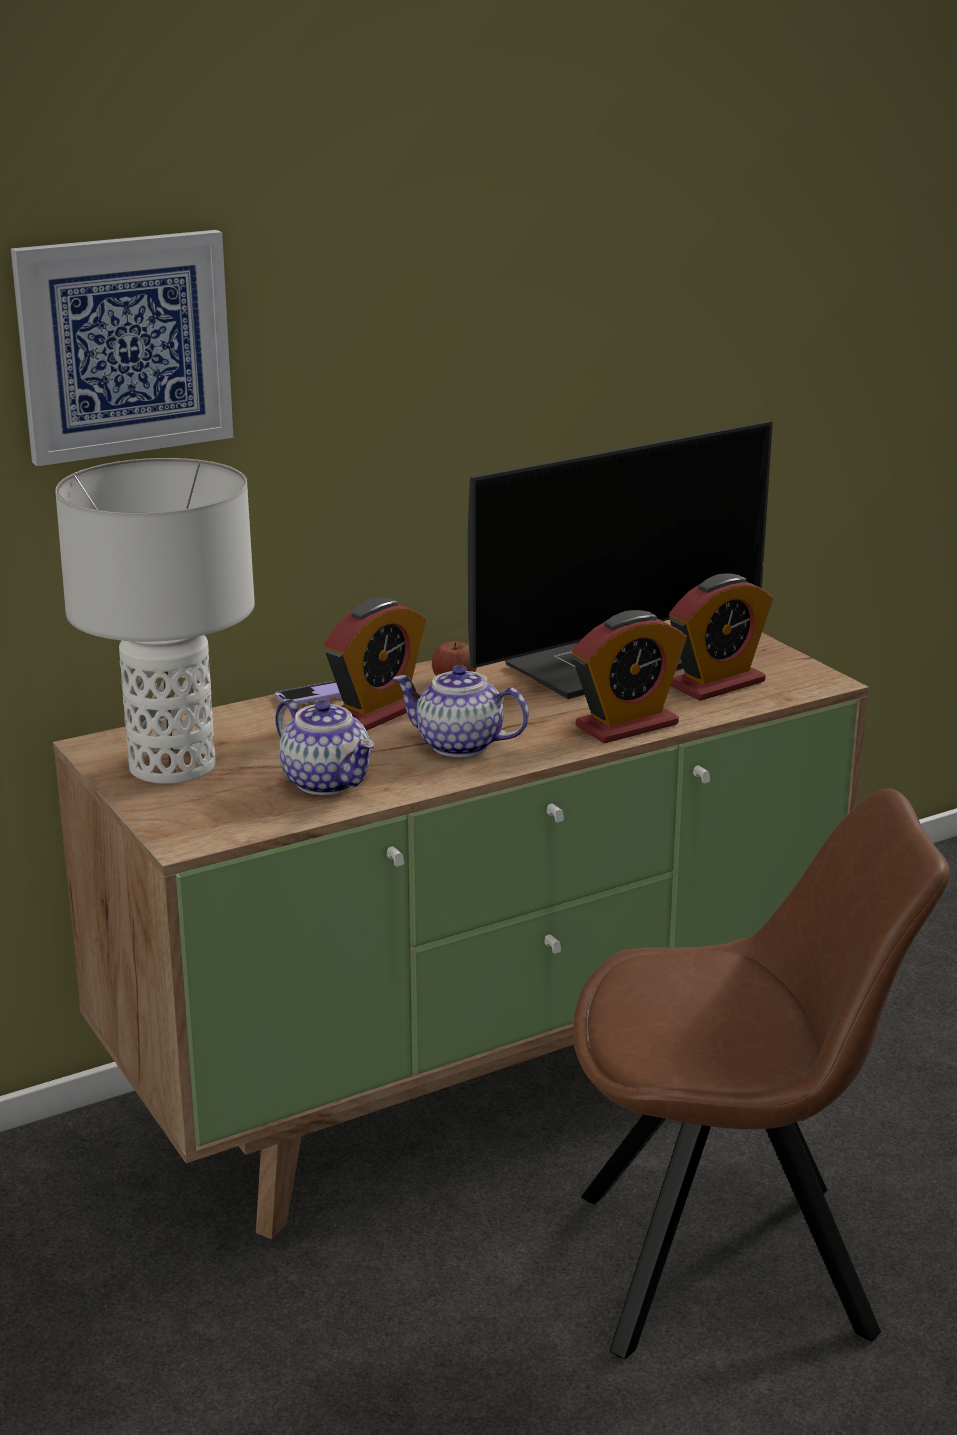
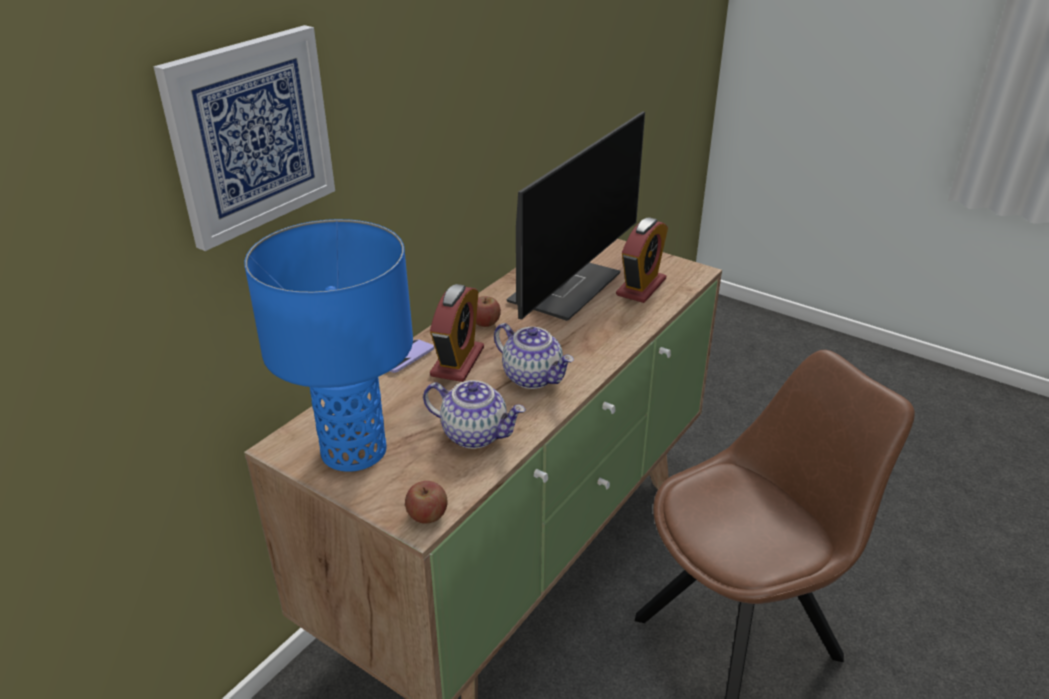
camera: 25 degrees left, 10 degrees up
(172, 764) = (352, 449): white table lamp -> blue table lamp
(199, 837) = (427, 515): none -> apple
(458, 745) = (533, 377): teapot -> teapot turned 135 degrees counterclockwise
(627, 725) = (620, 333): alarm clock -> none

